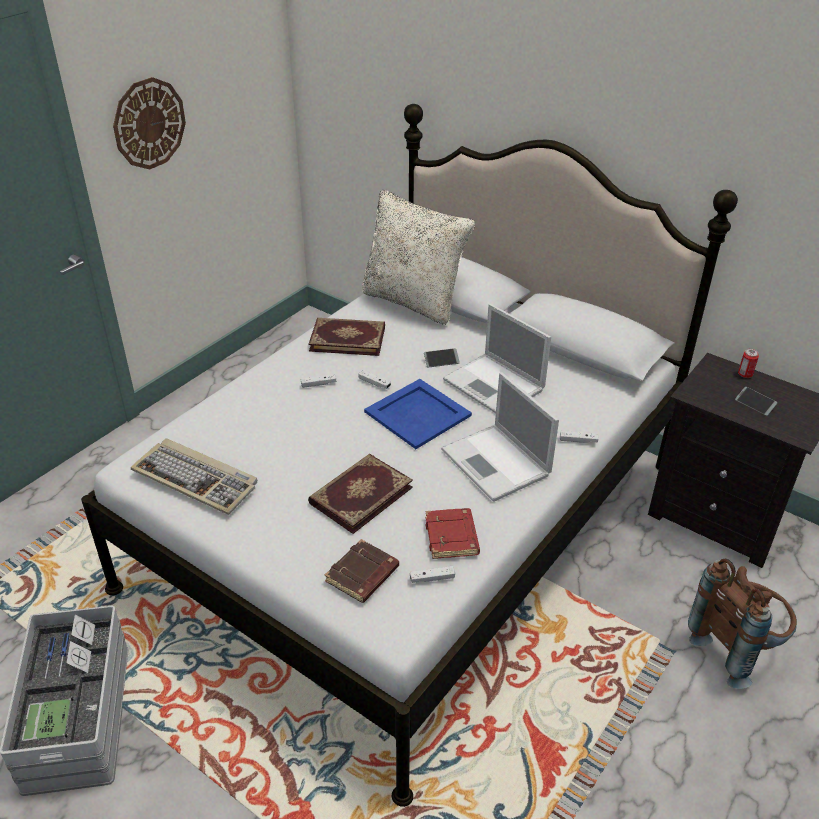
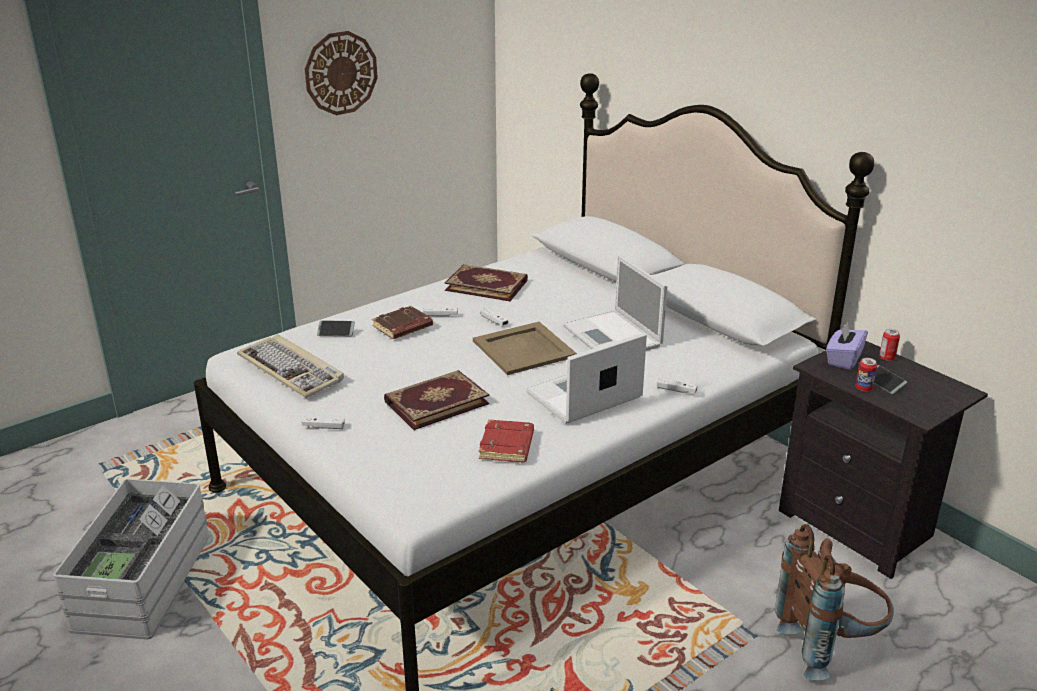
camera: 15 degrees right, 10 degrees down
(362, 576) = (406, 462): brown book -> brown book (402, 327)
(413, 304) = (564, 266): beige pillow -> none
(418, 414) = (524, 349): blue tray -> beige tray
(432, 578) = (471, 474): white game controller -> white game controller (323, 427)
(441, 361) = (569, 312): phone -> phone (336, 332)
(497, 463) = (582, 396): laptop -> laptop turned 75 degrees clockwise
(710, 382) = (843, 359): none -> purple tissue box
(740, 413) = (863, 388): none -> can

